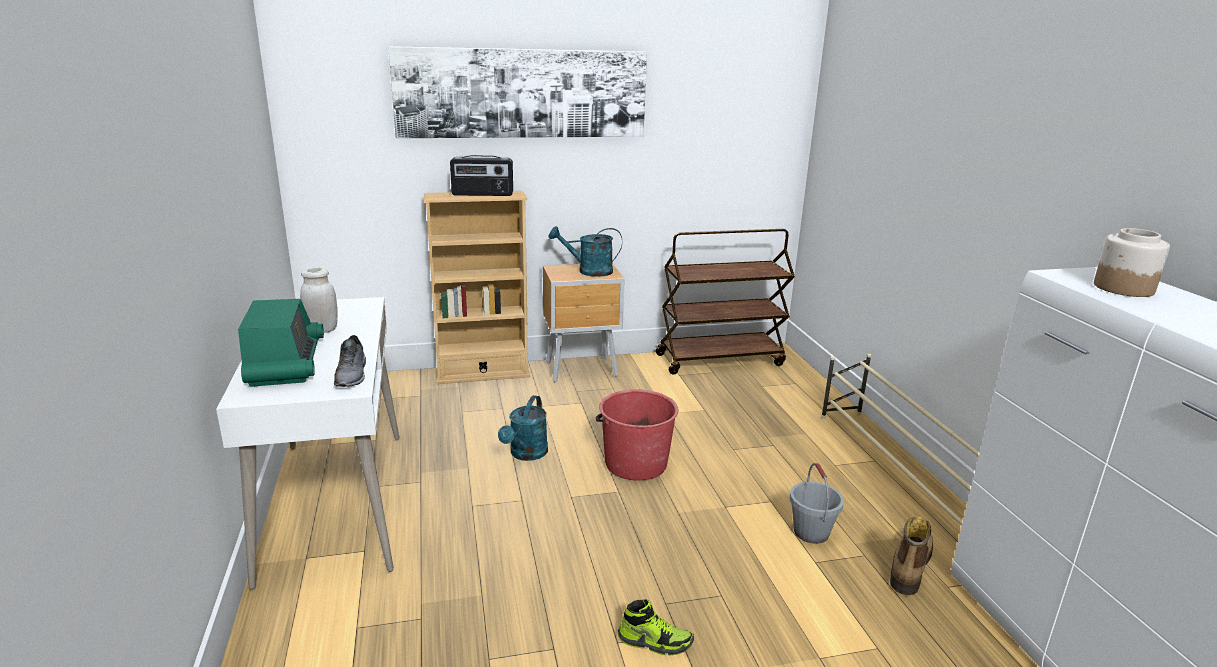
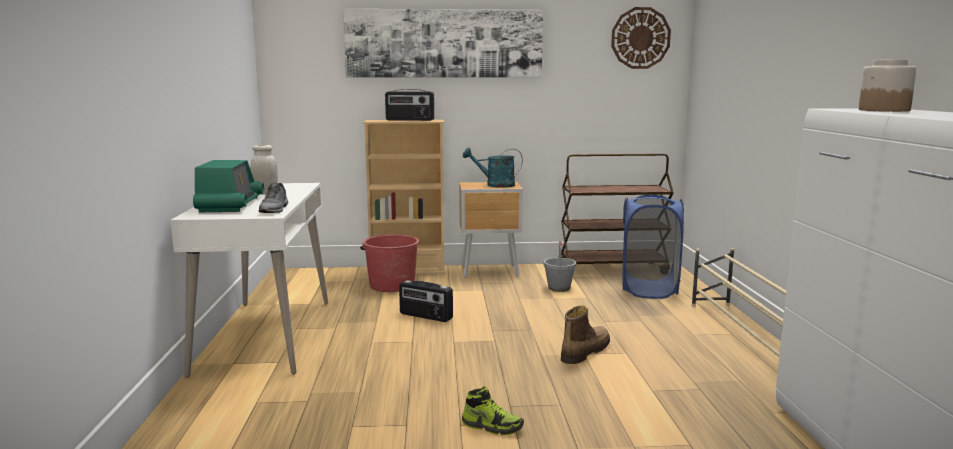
camera: 10 degrees right, 10 degrees down
(526, 454) = (425, 316): turquoise watering can -> radio
(635, 463) = (514, 325): red bucket -> red bucket (391, 285)
(760, 87) = (640, 38): none -> wall clock
(768, 392) = (649, 289): none -> blue laundry basket
(811, 533) = (655, 373): grey bucket -> grey bucket (559, 288)
(909, 566) = (739, 398): boot -> boot (584, 352)

